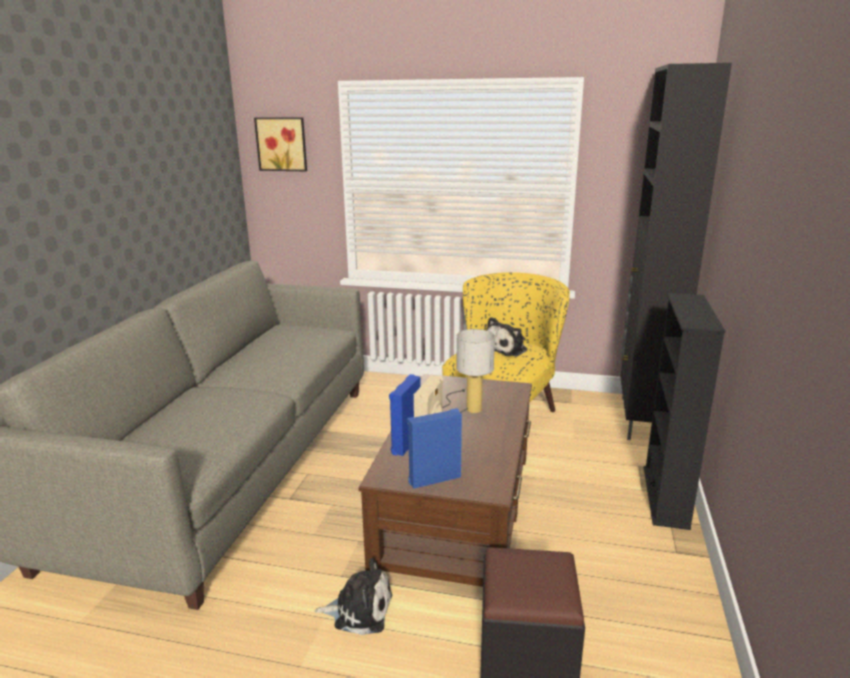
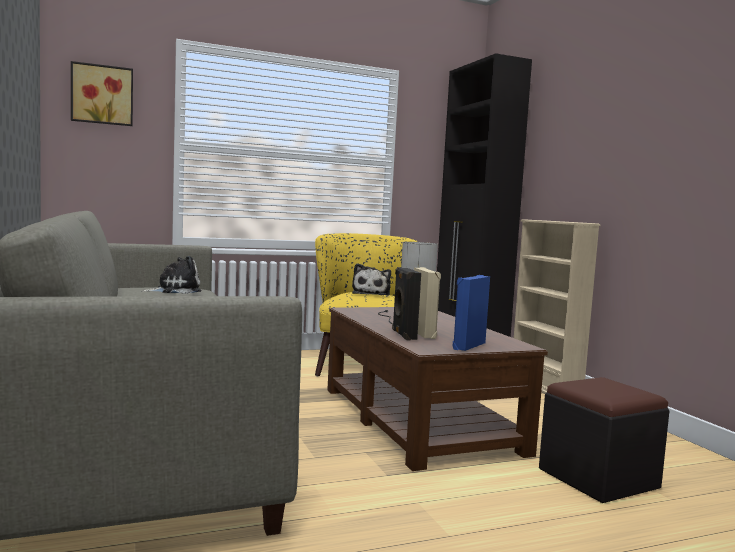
camera: 35 degrees left, 15 degrees down
(359, 610) = (439, 489): plush toy -> plush toy (175, 290)
(405, 443) = (403, 335): blue speaker -> black speaker
(665, 497) = (544, 387): black bookcase -> beige bookcase

